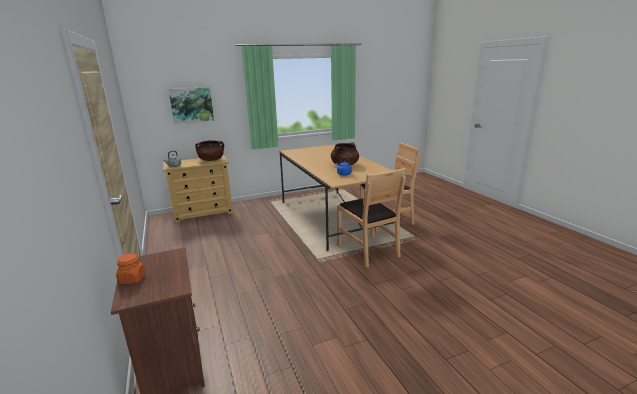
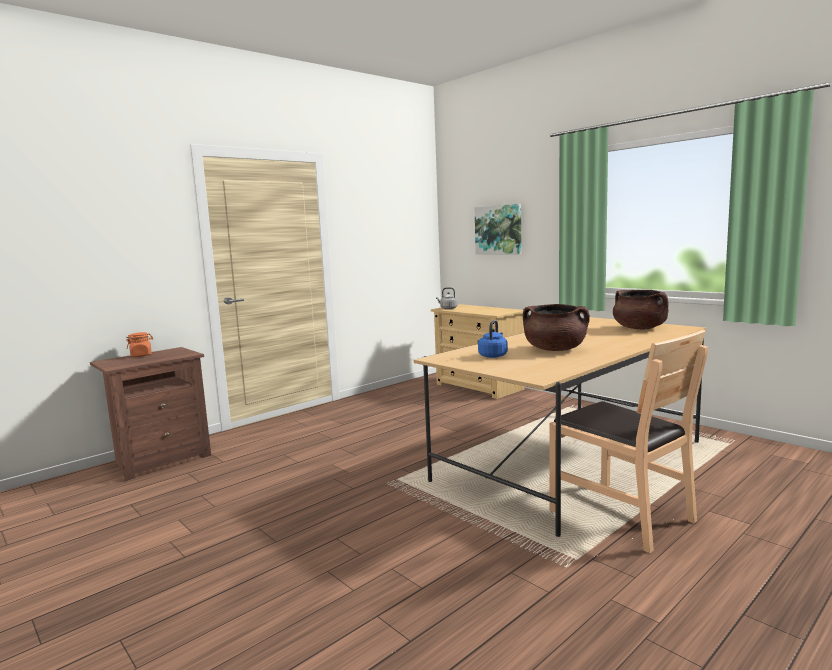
camera: 70 degrees right, 10 degrees down
(211, 160) = (494, 311): brown cooking pot -> brown cooking pot (640, 328)
(368, 250) = (458, 516): brown chair -> none

